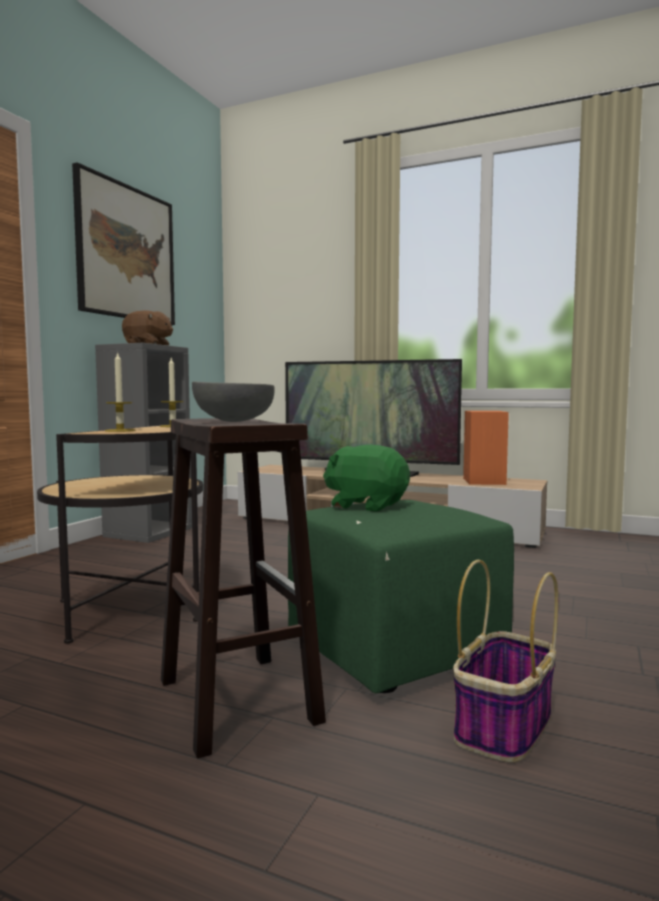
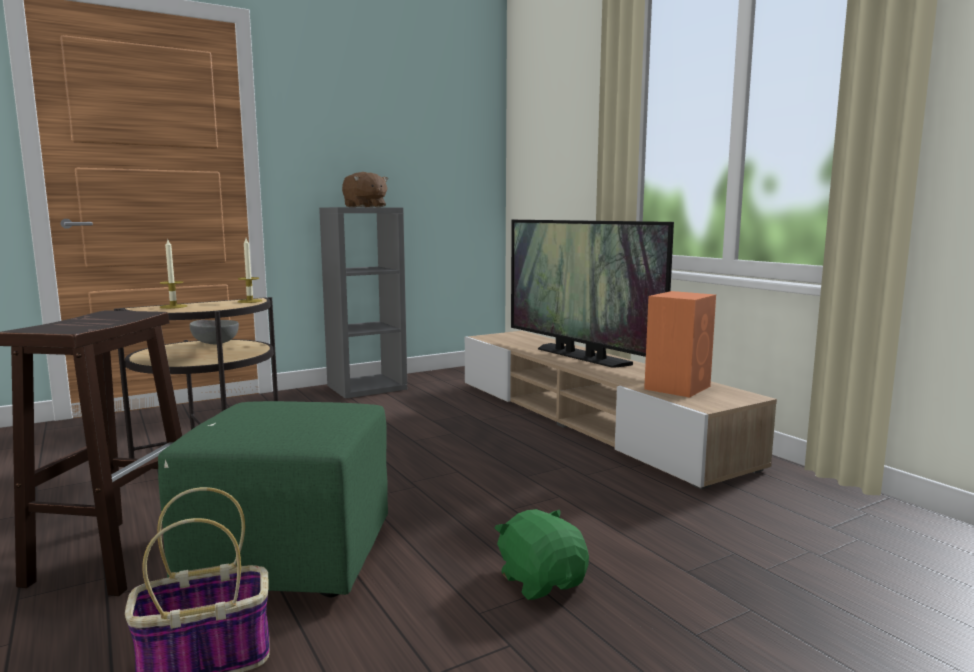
camera: 35 degrees right, 5 degrees up
(126, 253) = (363, 112): picture -> none
(232, 421) = (86, 321): grey bowl -> grey bowl (215, 343)
(366, 505) = (285, 407): green plush toy -> green plush toy (542, 581)

